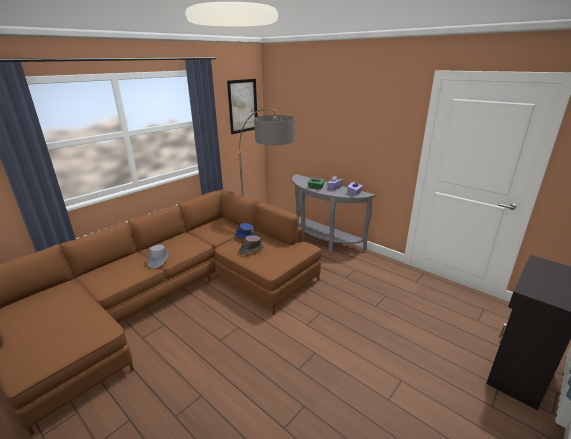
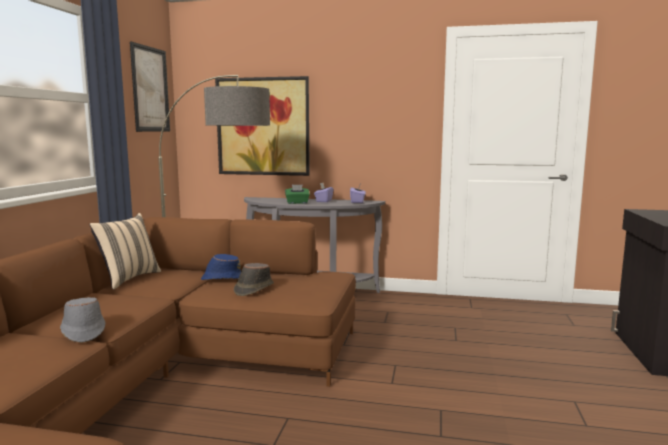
camera: 30 degrees left, 15 degrees down
(205, 225) = (128, 279): none -> beige pillow
(308, 131) = (263, 126): none -> picture

